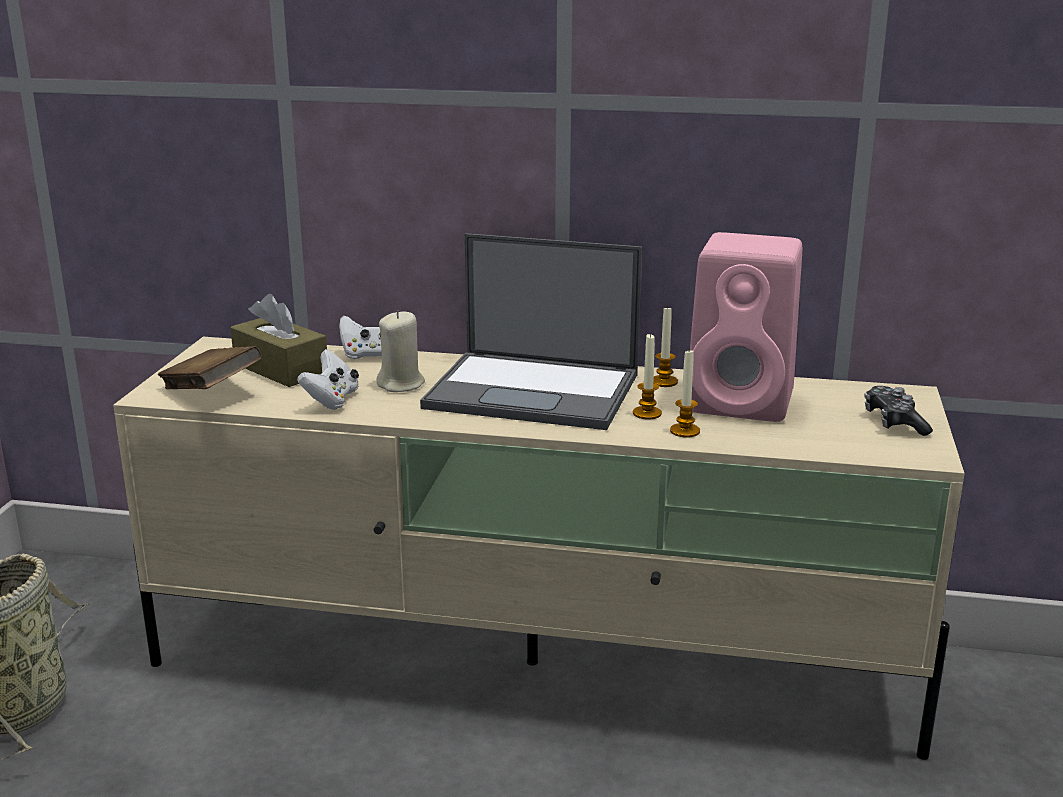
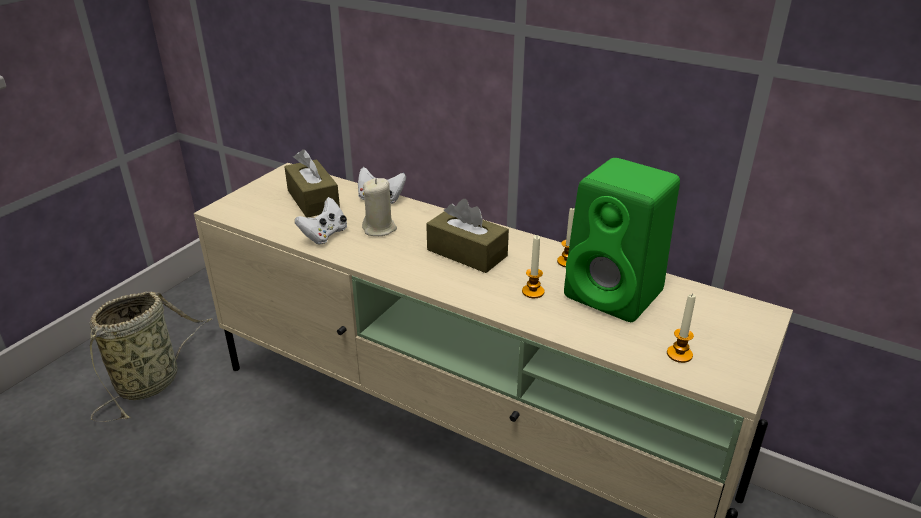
camera: 20 degrees right, 10 degrees up
(212, 392) = (257, 213): brown book -> none
(536, 391) = (467, 253): laptop -> brown tissue box
(684, 431) = (549, 316): candle -> candle (679, 354)
(744, 402) = (616, 295): pink speaker -> green speaker
(894, 422) = (728, 342): game controller -> none

